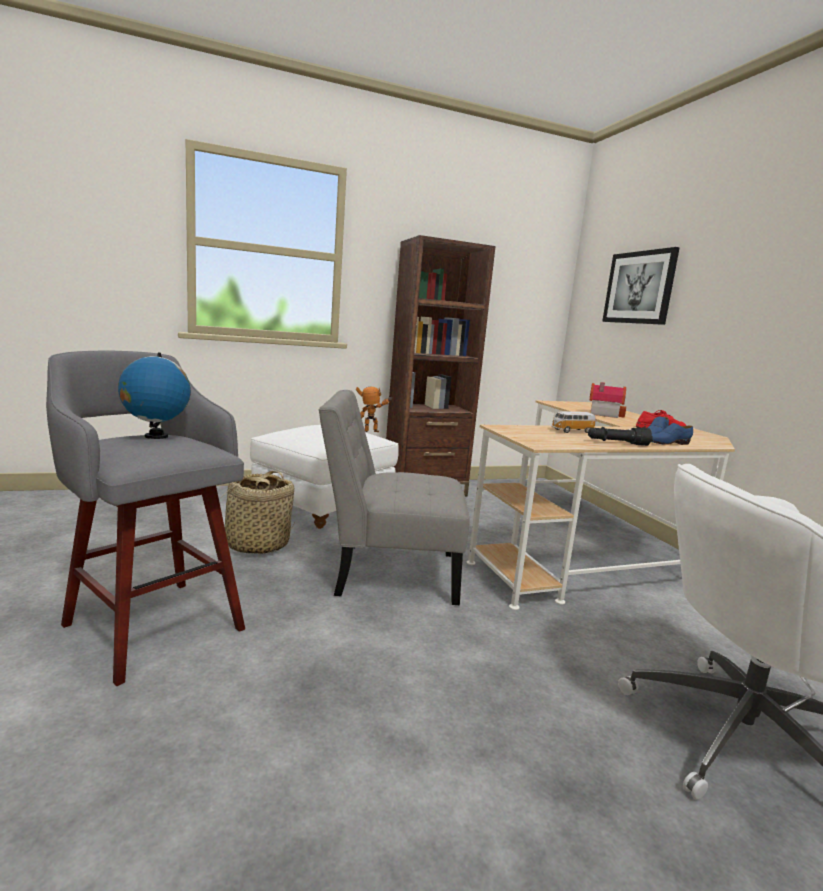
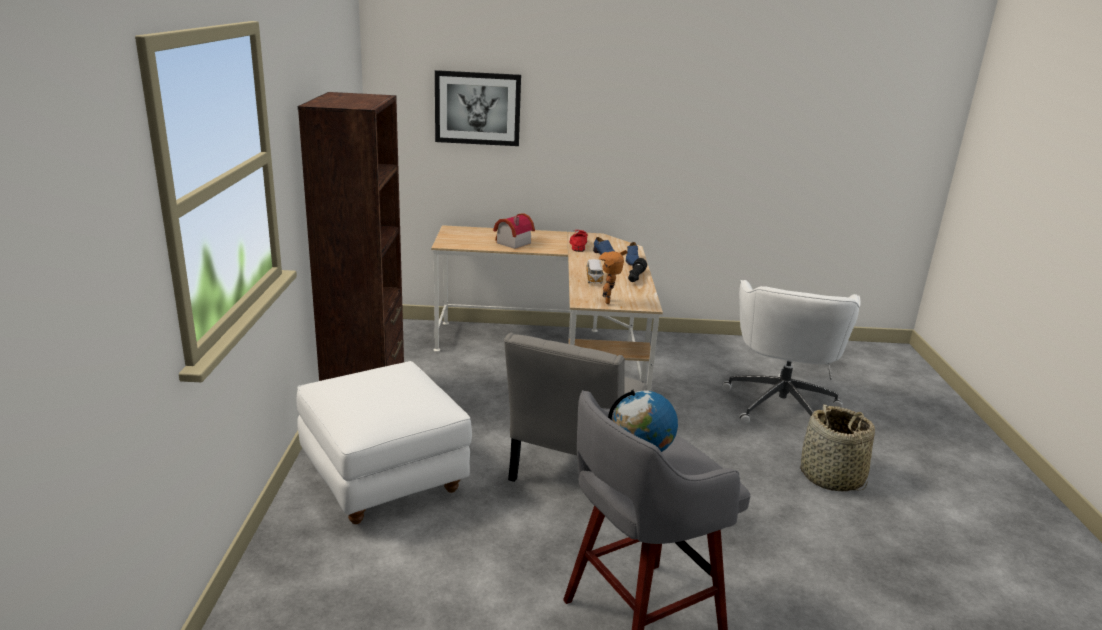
camera: 70 degrees left, 10 degrees up
(257, 544) = (481, 541): basket -> basket (831, 477)
(372, 432) = (392, 364): toy robot -> toy robot (610, 301)

